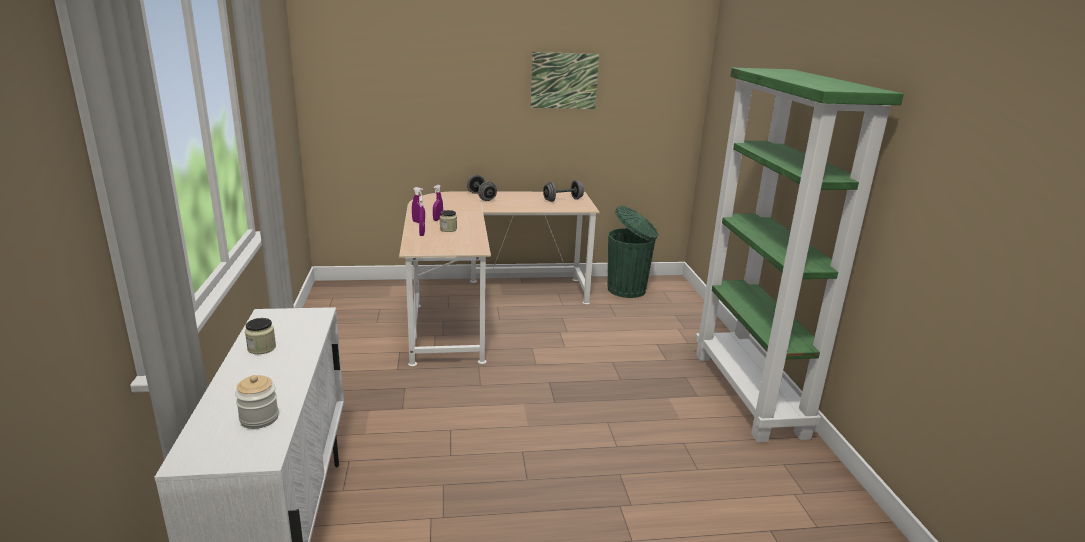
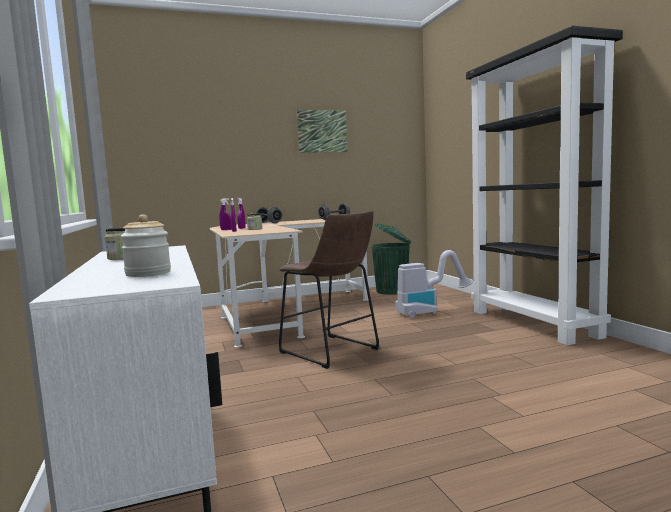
camera: 10 degrees left, 15 degrees down
(502, 396) = (332, 352): none -> brown stool
(646, 343) = (429, 311): none -> vacuum cleaner
(749, 393) = (534, 323): green bookcase -> black bookcase

